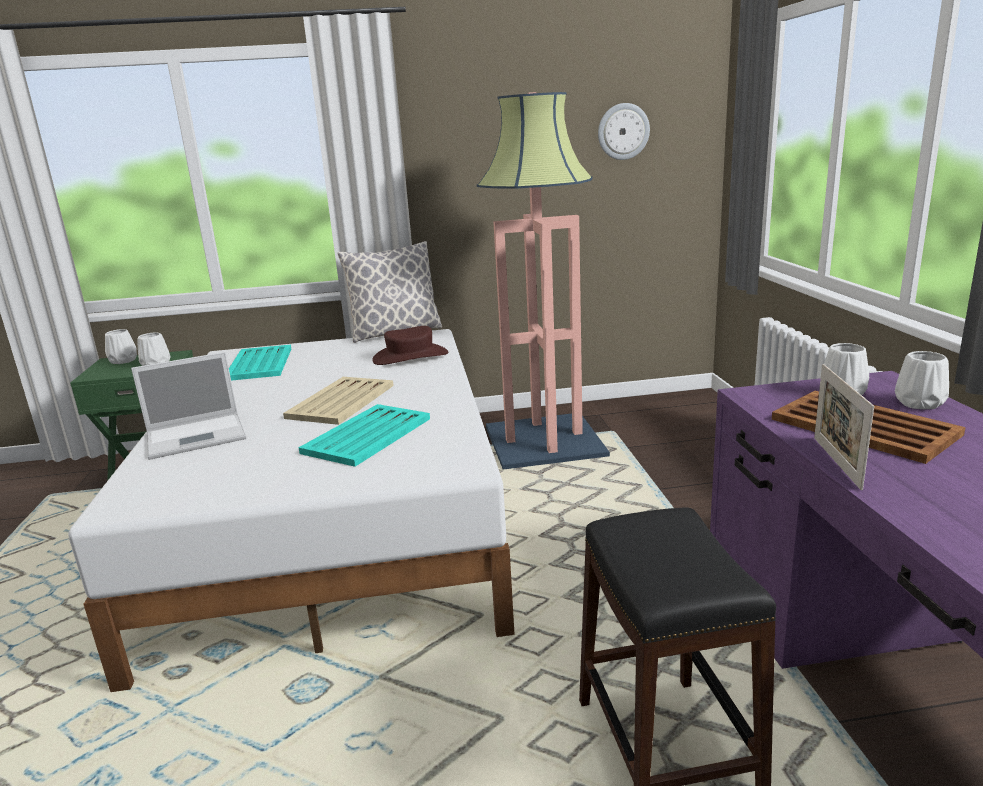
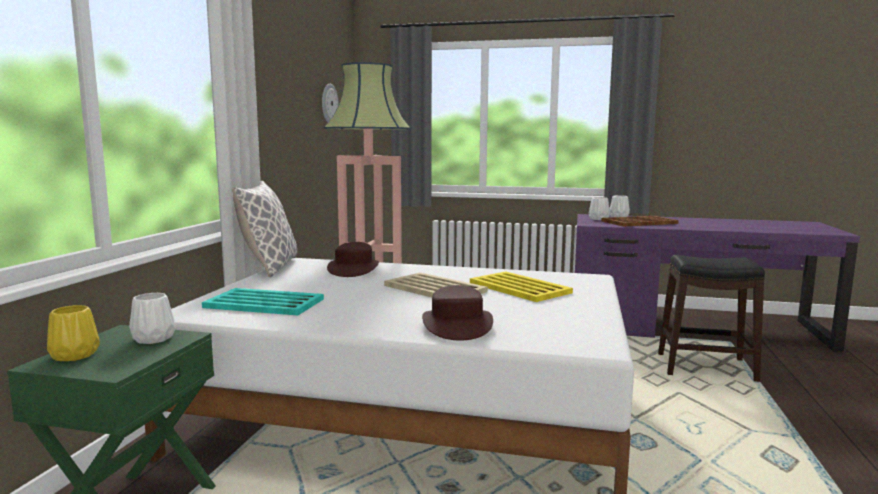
camera: 70 degrees left, 10 degrees down
(122, 361) = (74, 355): white vase -> yellow vase
(198, 436) = (457, 325): laptop -> brown hat
(366, 436) = (520, 288): turquoise tray -> yellow tray
(836, 462) = (672, 227): picture frame -> none

